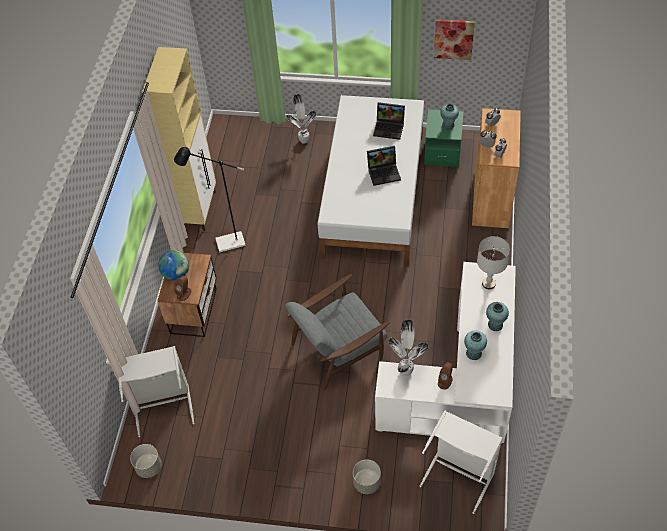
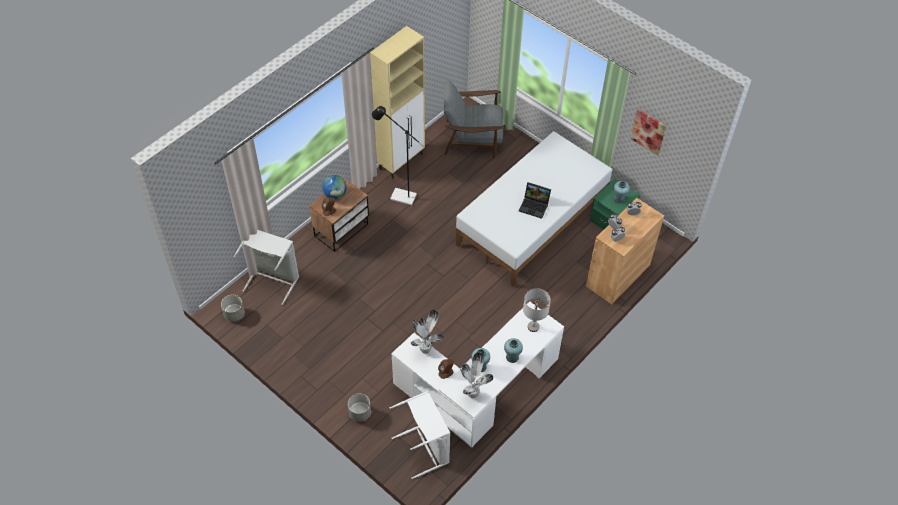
camera: 30 degrees right, 0 degrees up
(304, 140) = (516, 151): potted plant -> potted plant (473, 393)
(338, 349) = (415, 314): grey armchair -> grey armchair (472, 138)
(389, 128) = (567, 175): laptop -> none

